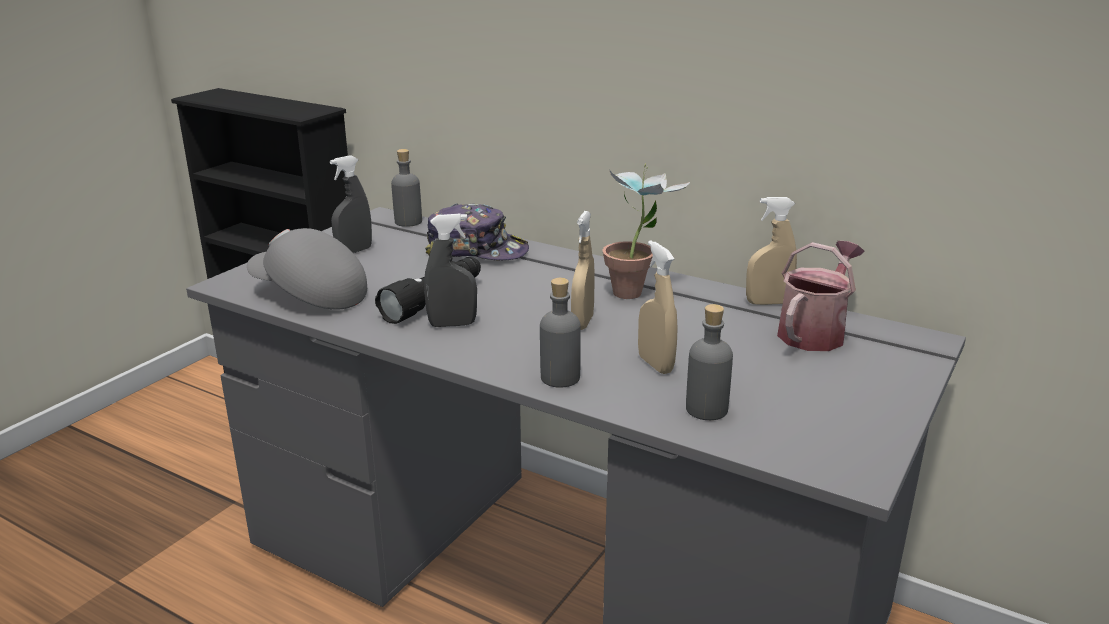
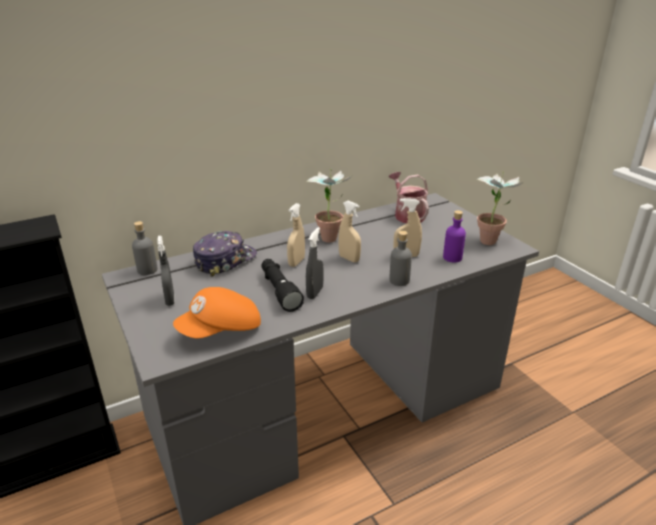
camera: 60 degrees left, 5 degrees up
(309, 295) = (221, 330): grey cap -> orange cap
(706, 409) = (452, 257): grey bottle -> purple bottle
(767, 303) = (372, 213): beige spray bottle -> beige spray bottle (296, 262)
(850, 437) = (491, 239): none -> potted plant

